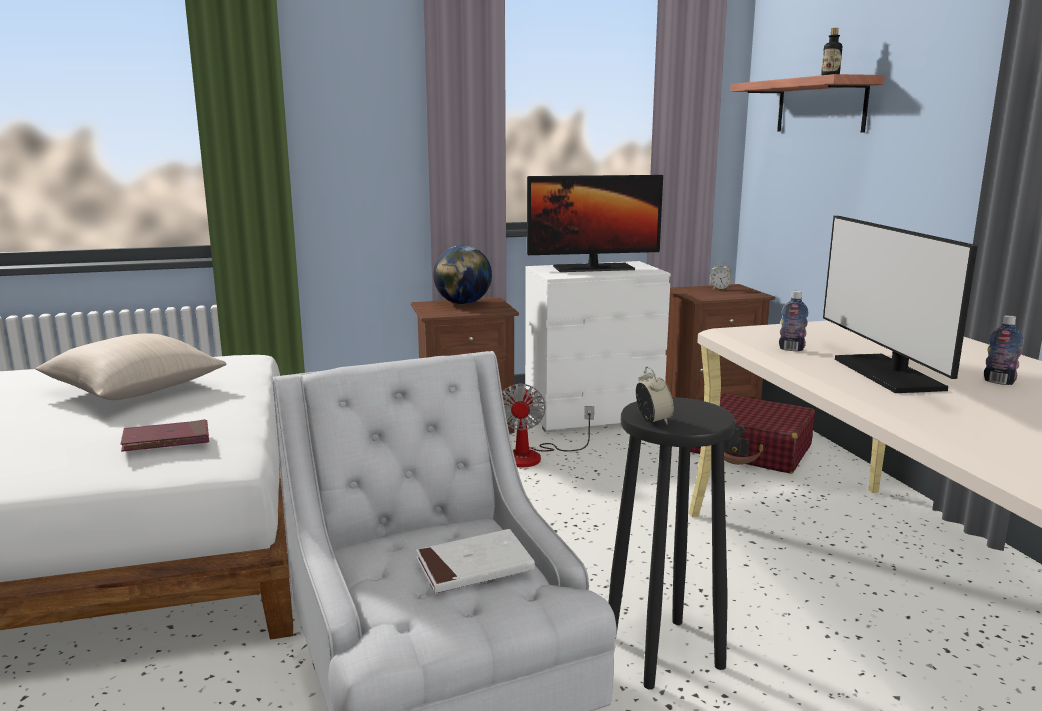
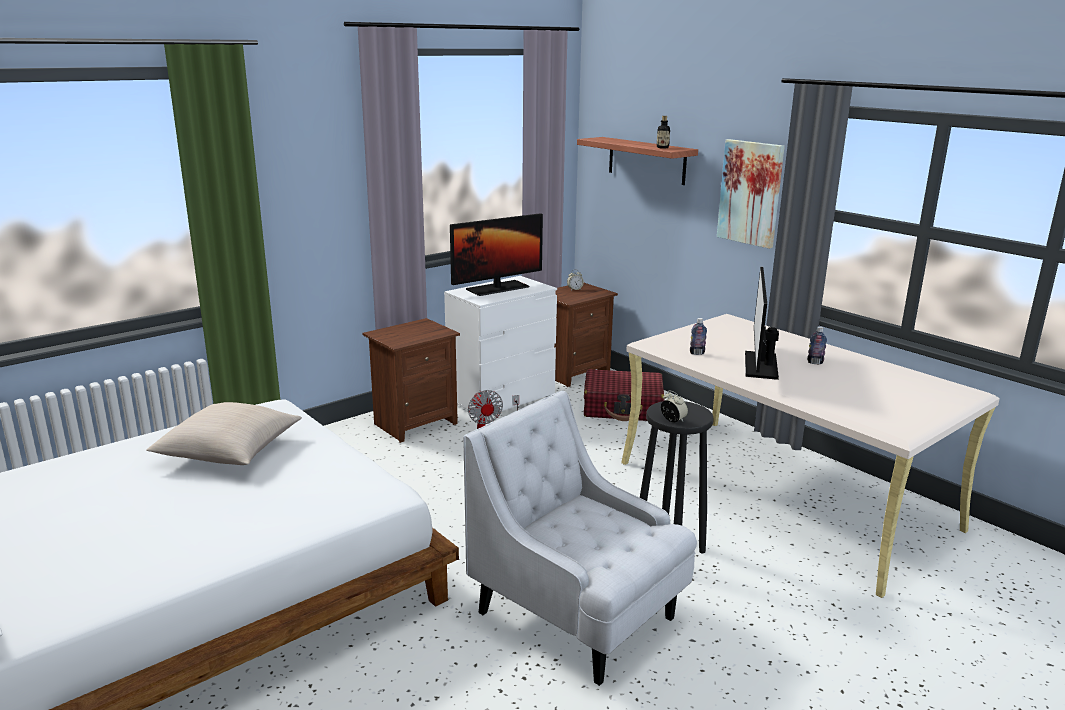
camera: 25 degrees left, 5 degrees up
(166, 440) = (334, 488): red book -> none
(463, 303) = (407, 329): globe -> none
(474, 566) = (612, 525): white book -> none
(887, 374) = (761, 365): monitor -> monitor turned 45 degrees clockwise
(953, 128) = (750, 193): none -> picture

